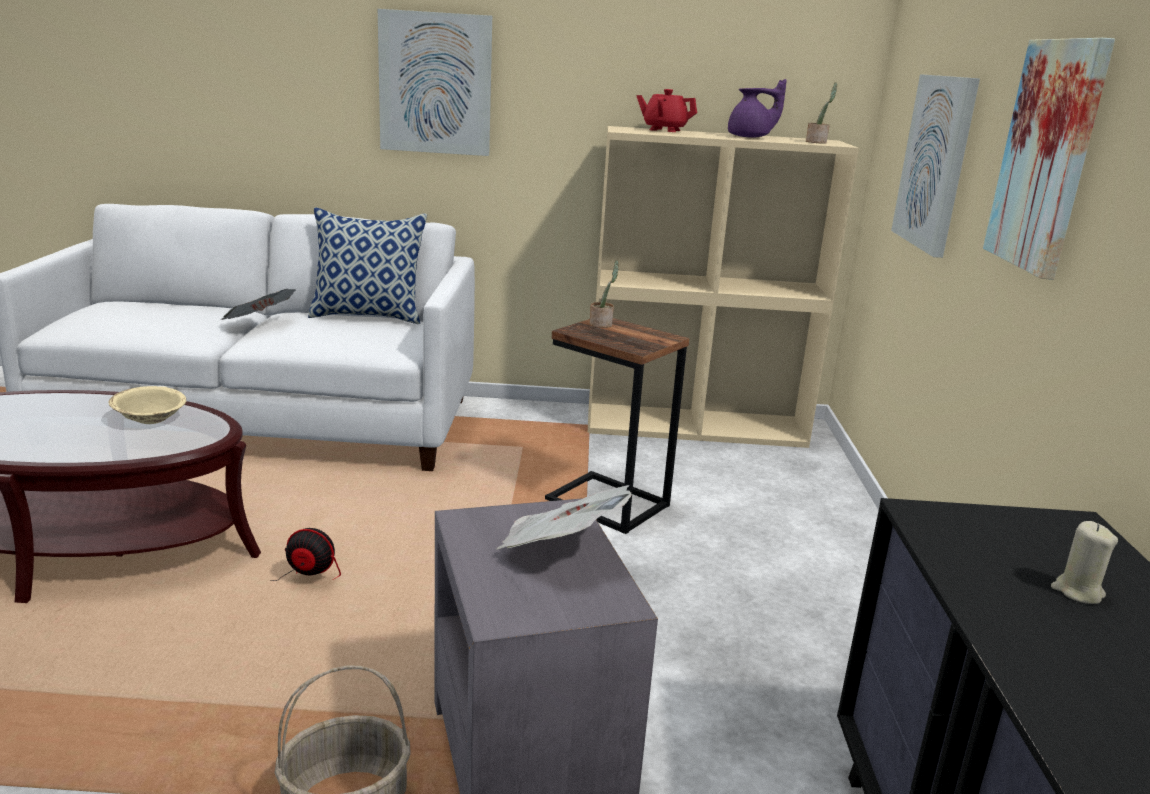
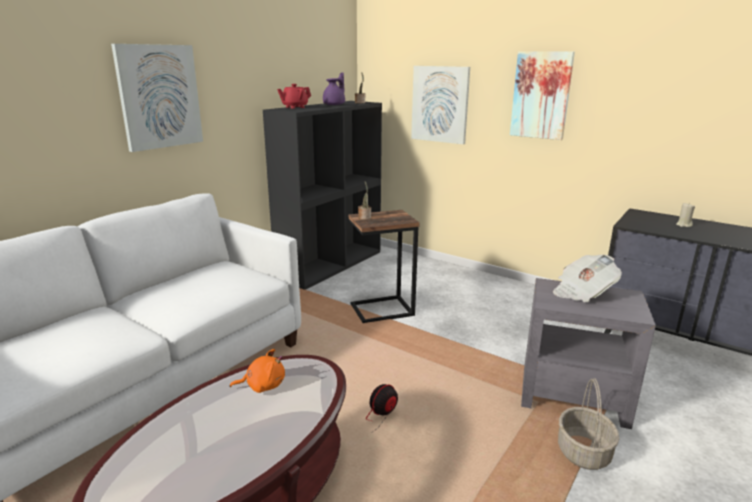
camera: 55 degrees left, 0 degrees up
(150, 419) = (263, 385): beige bowl -> orange plush toy
(259, 323) = (145, 308): newspaper -> none
(368, 316) = (191, 272): pillow -> none
(696, 426) = (330, 264): beige bookcase -> black bookcase

